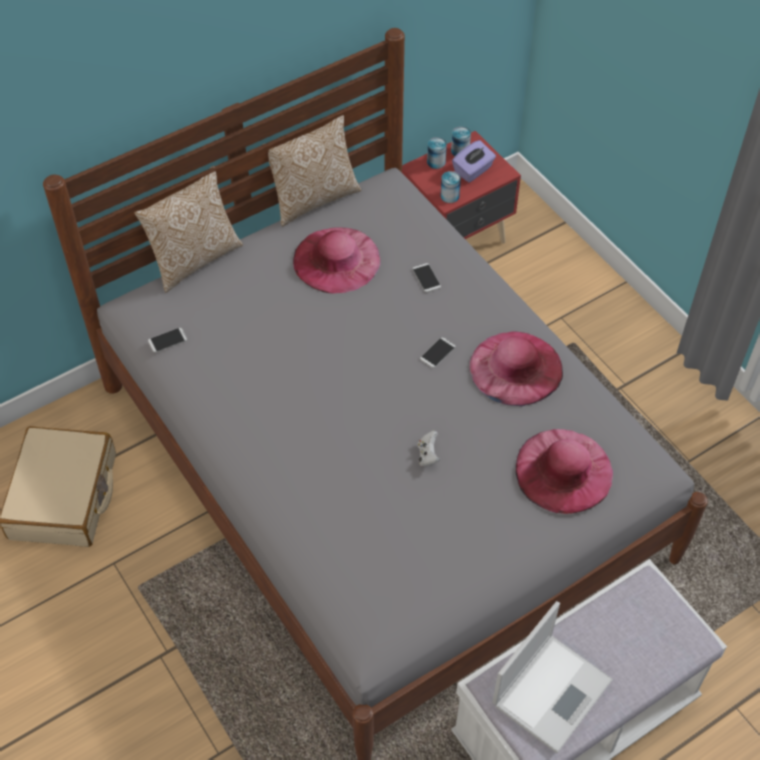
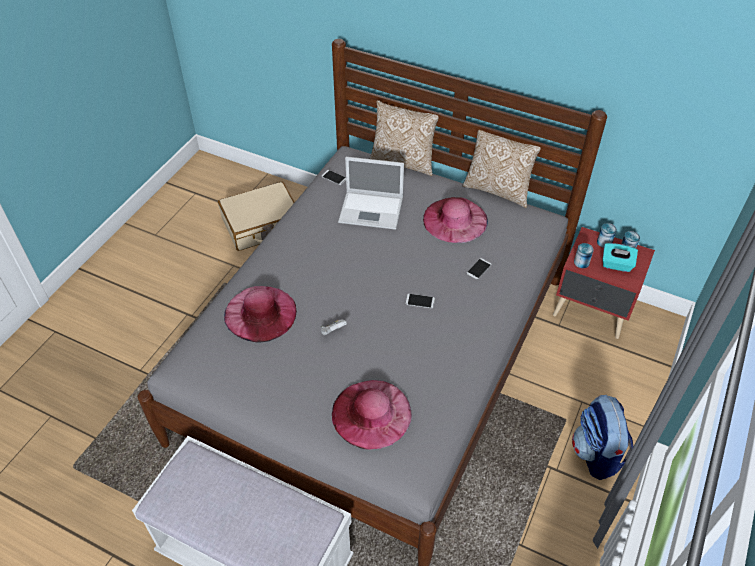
camera: 60 degrees right, 5 degrees down
(473, 171) = (616, 265): purple tissue box -> turquoise tissue box
(515, 368) = (440, 348): pink hat -> pink hat (260, 313)
(553, 690) = (203, 491): laptop -> laptop (372, 210)
(626, 342) = (596, 454): none -> backpack

